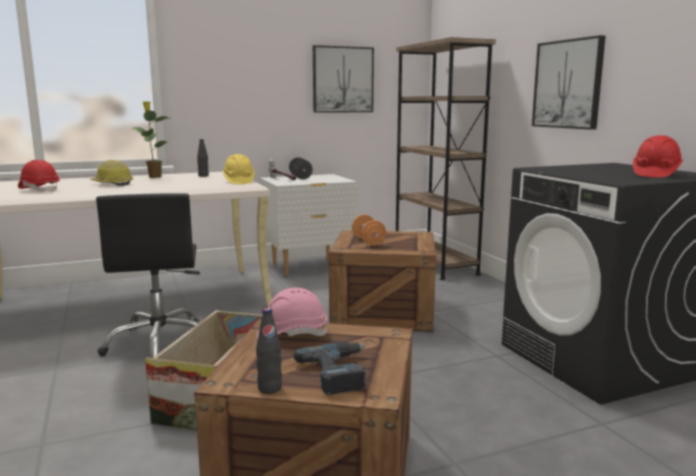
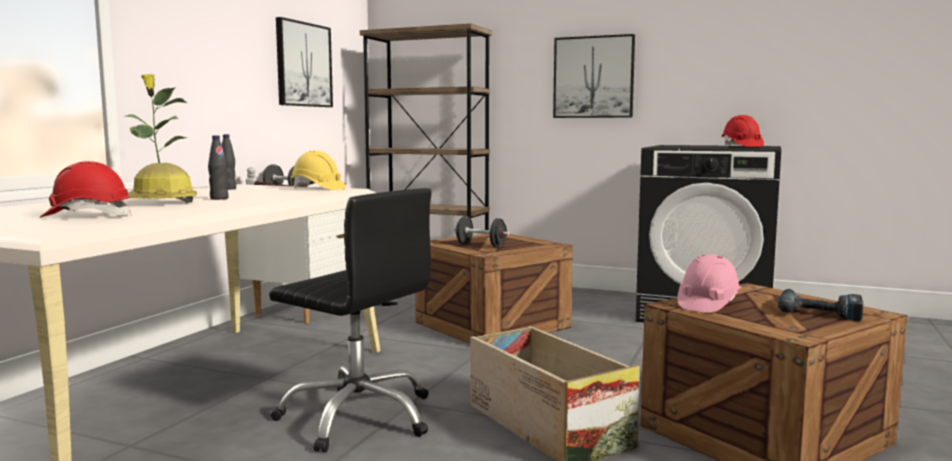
camera: 45 degrees left, 5 degrees down
(269, 388) = (828, 329): black bottle -> black bottle (219, 198)
(368, 241) = (481, 245): orange dumbbell -> black dumbbell

